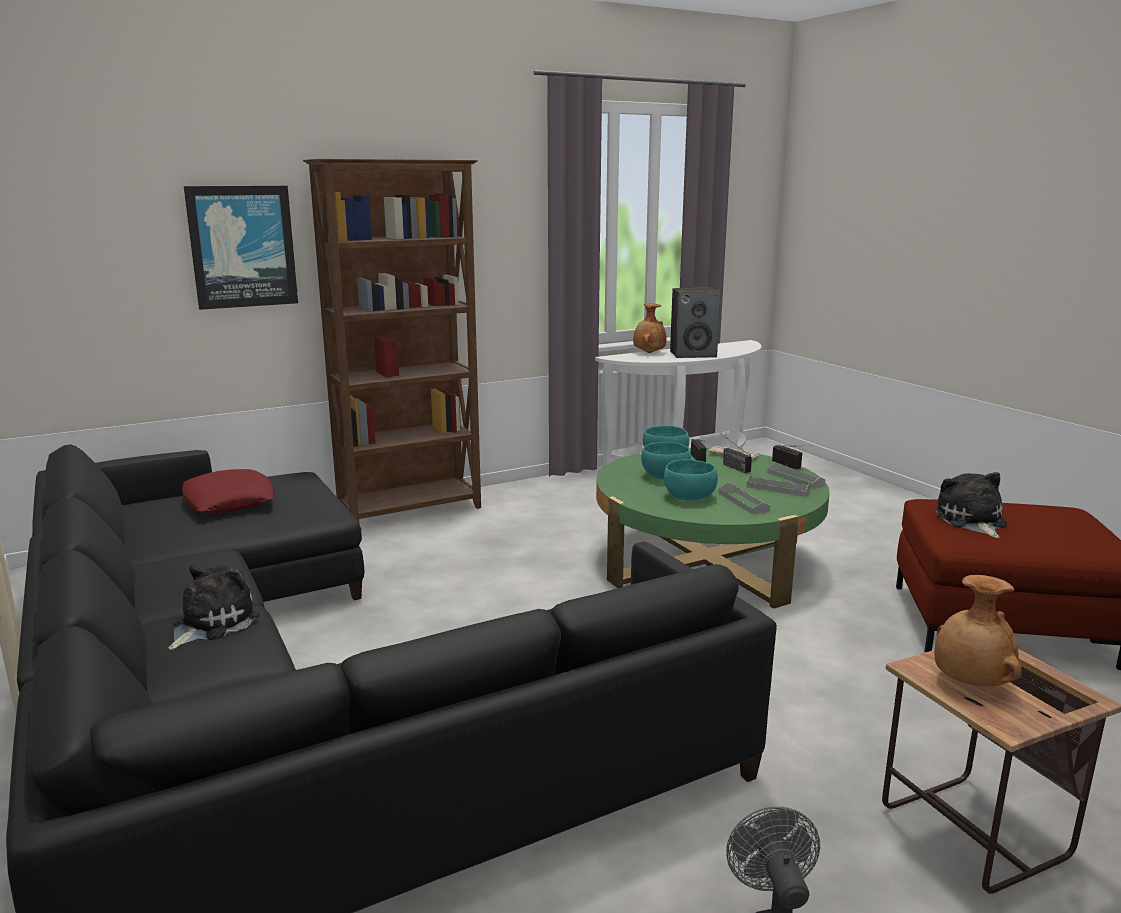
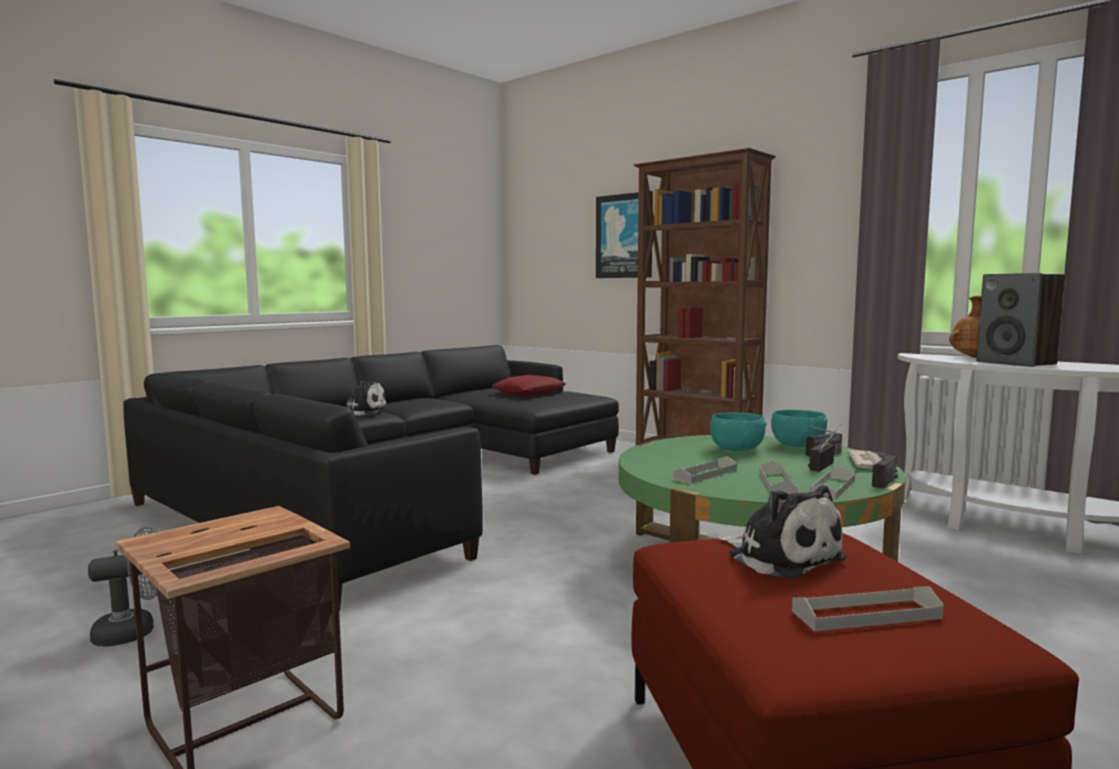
camera: 70 degrees right, 10 degrees down
(690, 497) = (689, 459): turquoise bowl -> none
(970, 682) = (235, 529): brown vase -> none
(971, 521) = (781, 557): plush toy -> plush toy turned 75 degrees clockwise
(1054, 524) = (866, 614): none -> grey tray

